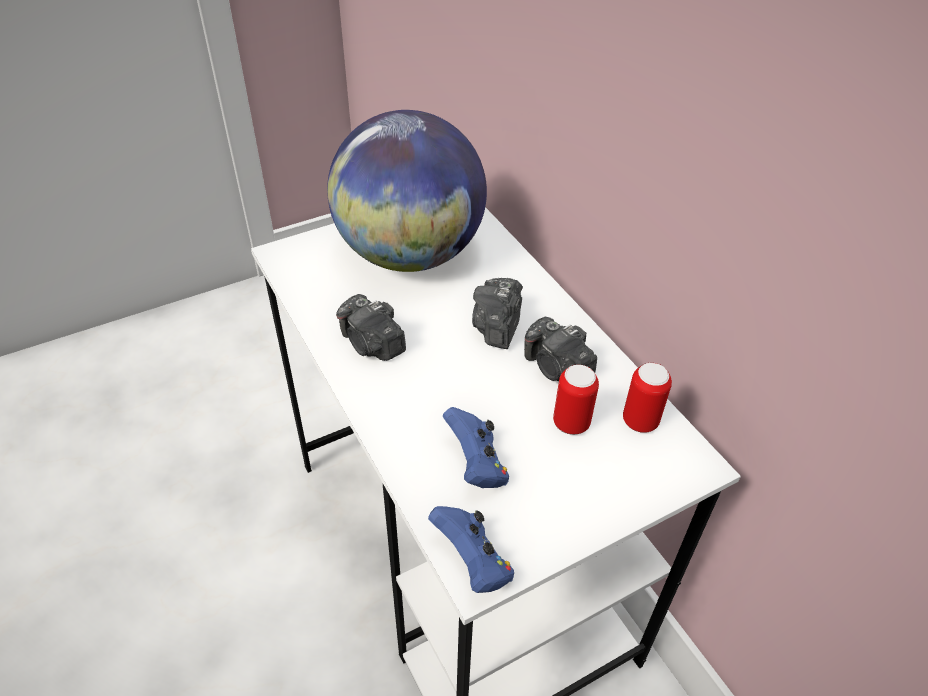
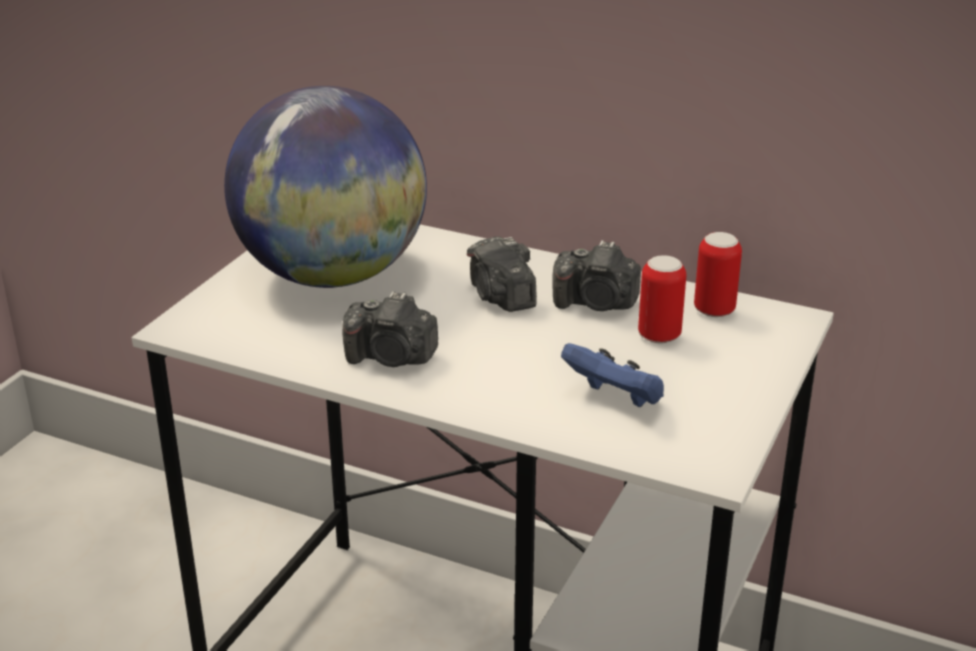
camera: 35 degrees left, 15 degrees down
(473, 563) = (700, 463): blue game controller -> none

